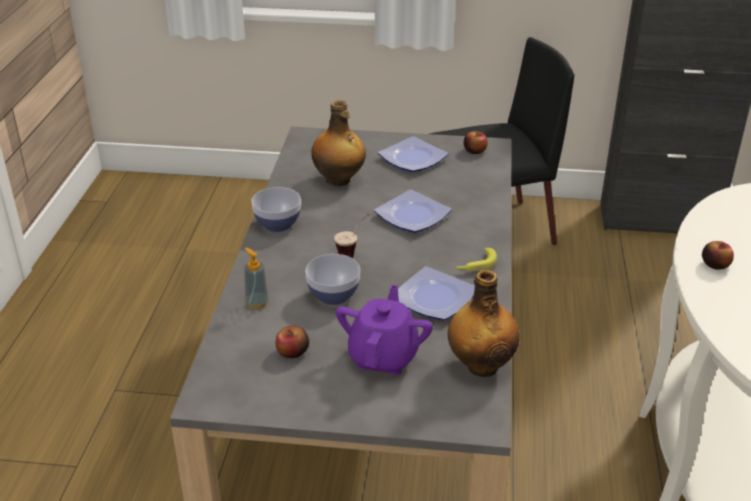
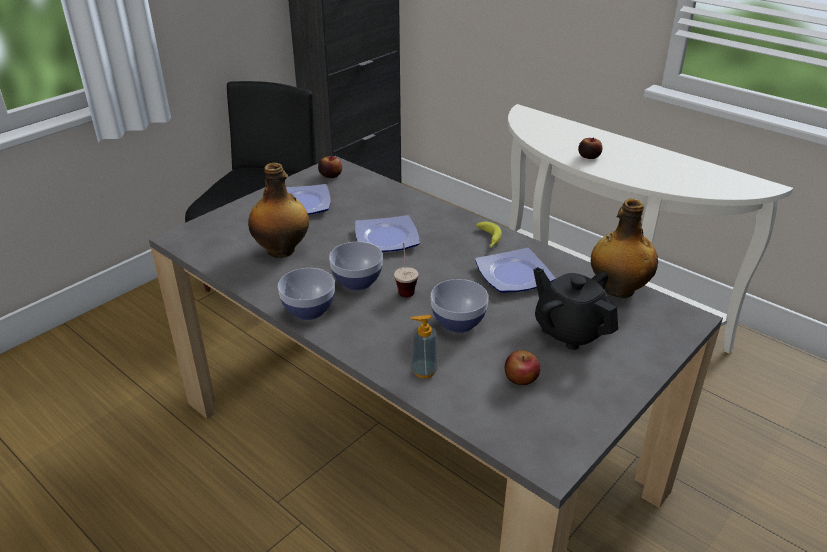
camera: 55 degrees left, 0 degrees up
(336, 228) = (357, 282): none -> bowl
(383, 357) = (569, 330): purple teapot -> black teapot

